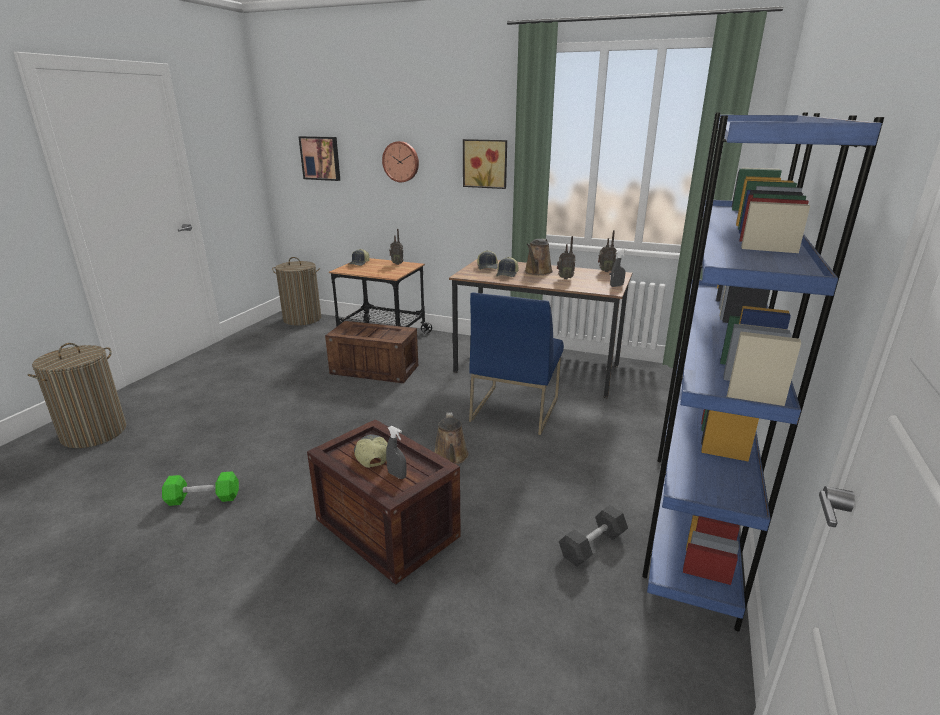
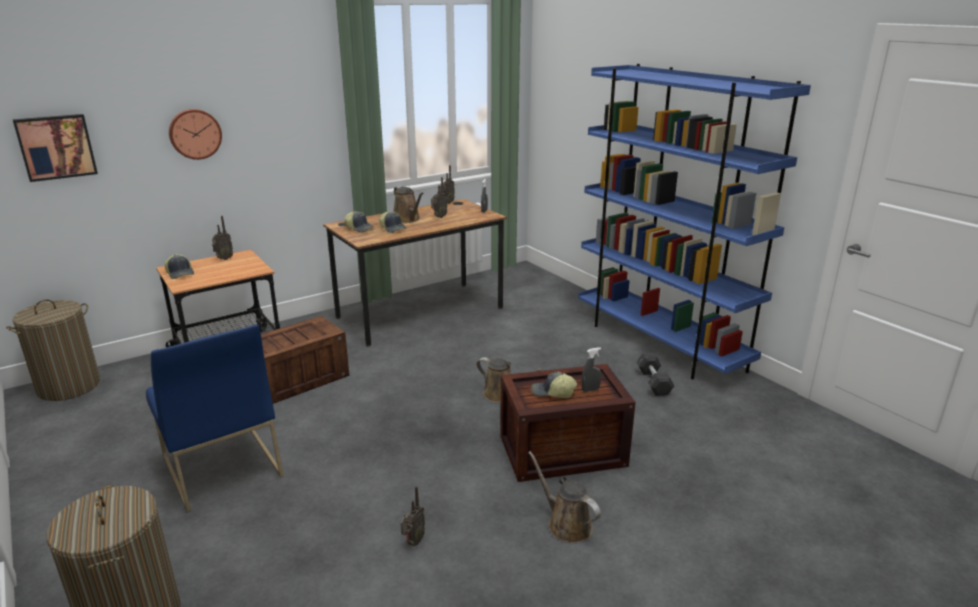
camera: 55 degrees left, 0 degrees up
(203, 498) = (413, 542): green dumbbell -> radio
(266, 574) = (566, 524): none -> brown watering can
(485, 163) = (304, 122): picture -> none
(514, 408) = (468, 345): blue chair -> blue chair (221, 467)

